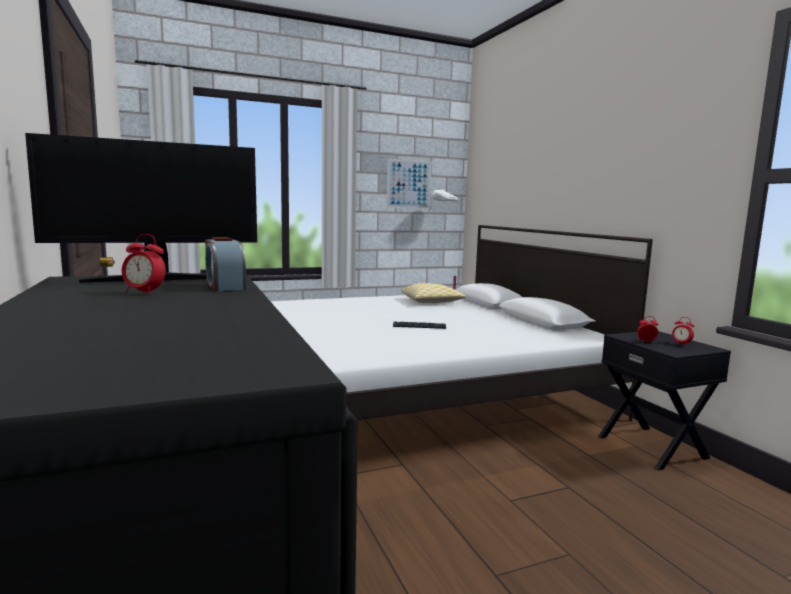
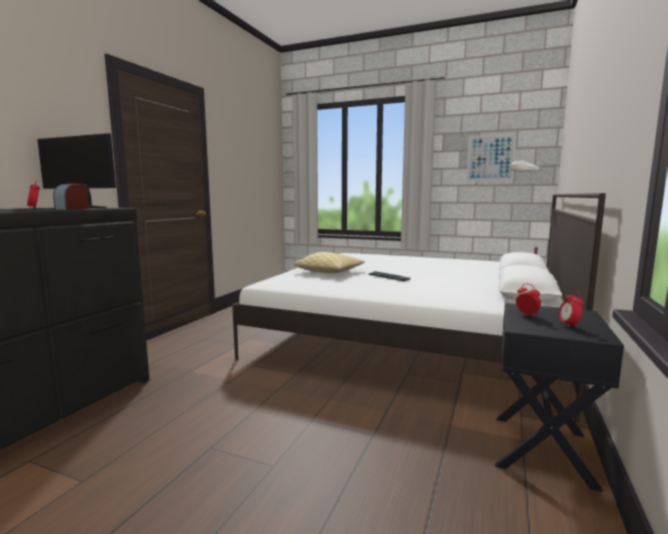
camera: 45 degrees right, 0 degrees up
(432, 302) = (463, 265): pillow -> pillow (329, 271)

